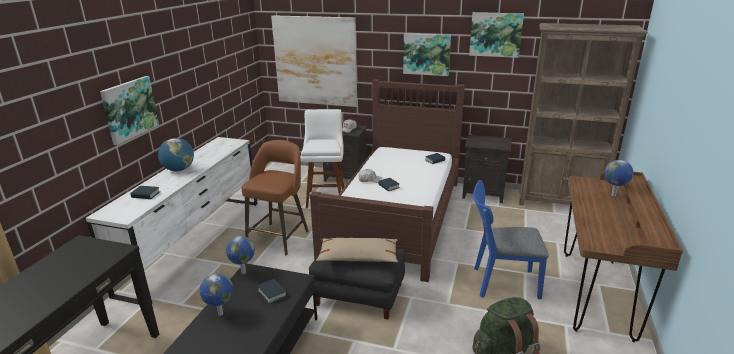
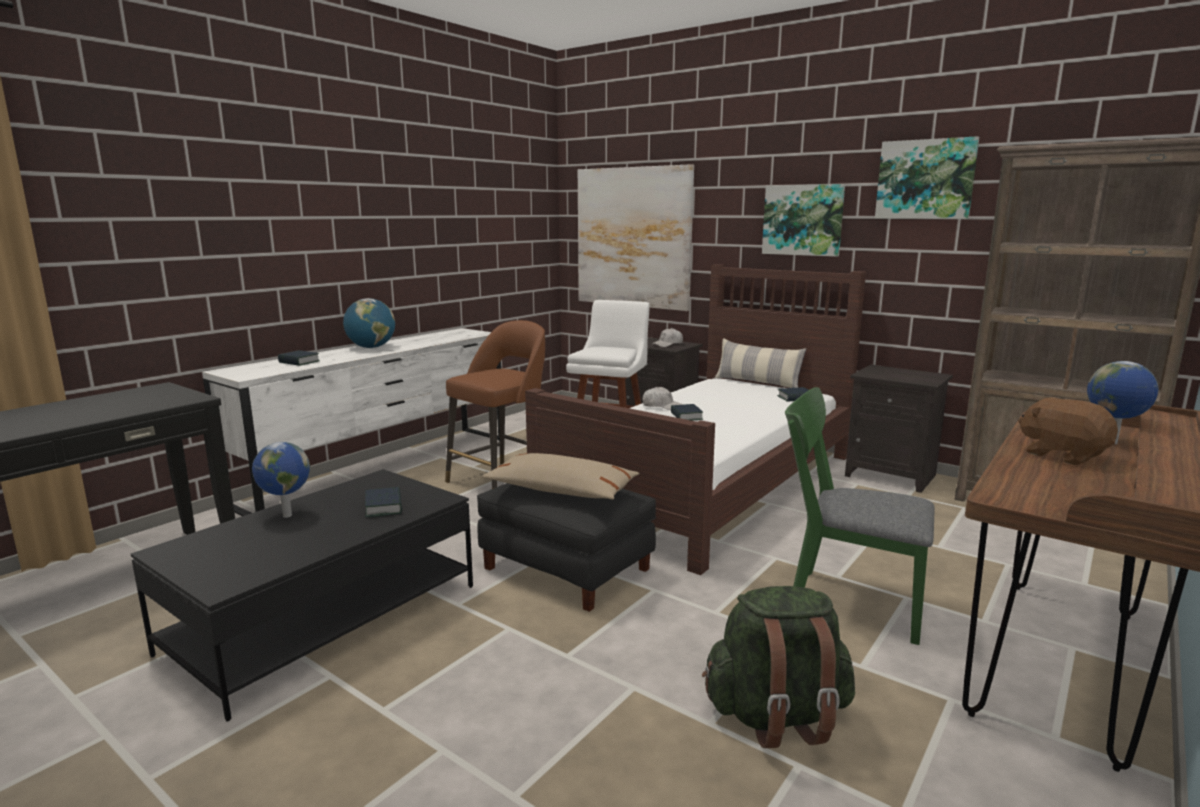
camera: 20 degrees right, 10 degrees down
(129, 109) = (308, 241): picture -> none
(243, 272) = (369, 478): globe -> none
(406, 149) = (757, 383): none -> pillow
(500, 282) = (843, 602): blue chair -> green chair
(600, 209) = (1062, 455): none -> brown plush toy

